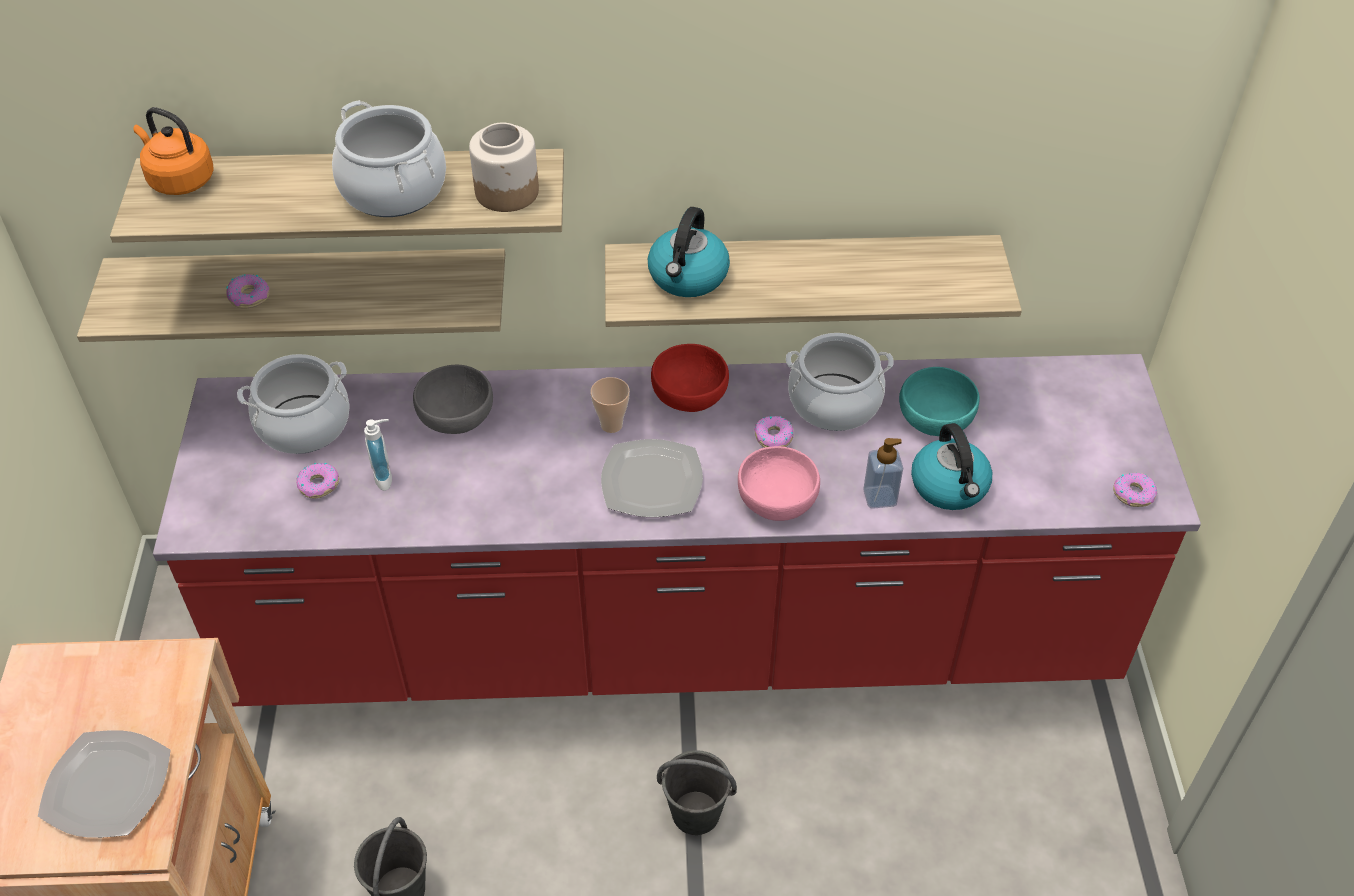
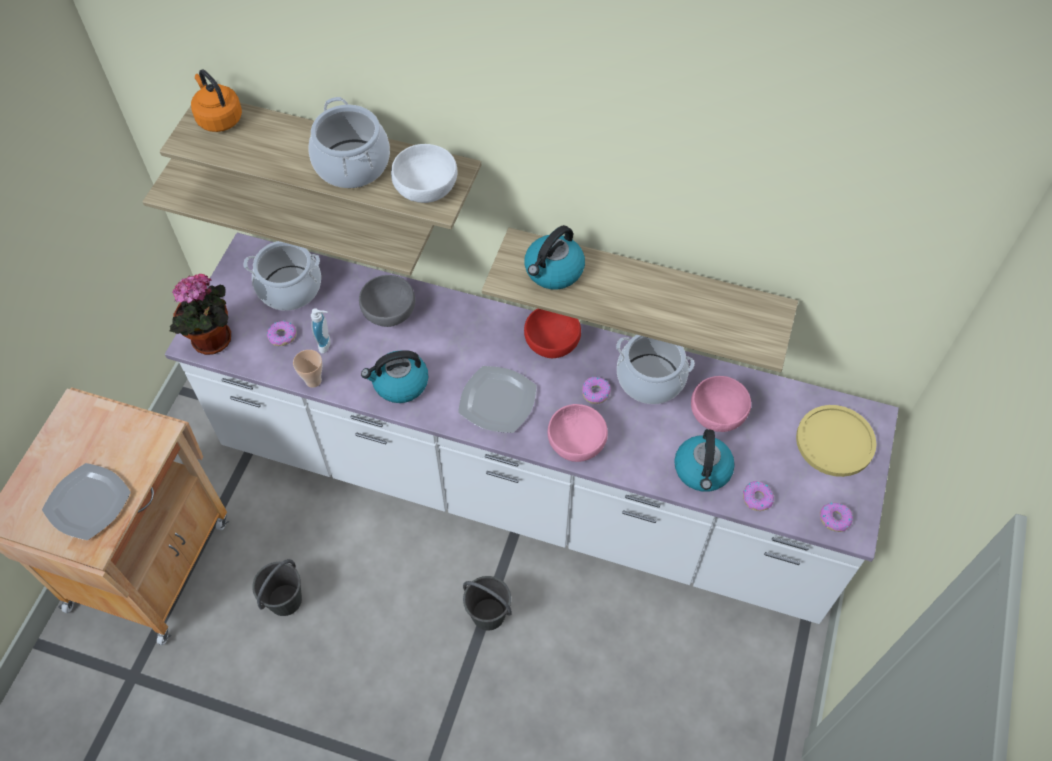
camera: 20 degrees right, 10 degrees up
(220, 519) = (213, 342): none -> potted plant
(249, 296) = (258, 202): donut -> donut (757, 498)
(507, 191) = (427, 187): jar -> white bowl
(510, 497) = (400, 384): none -> kettle
(611, 425) = (489, 349): cup -> cup (313, 380)
(677, 637) = (526, 486): red counter -> white counter
(880, 497) = (649, 462): soap dispenser -> none
(936, 417) = (718, 413): turquoise bowl -> pink bowl
(1089, 410) = (835, 441): none -> yellow plate

